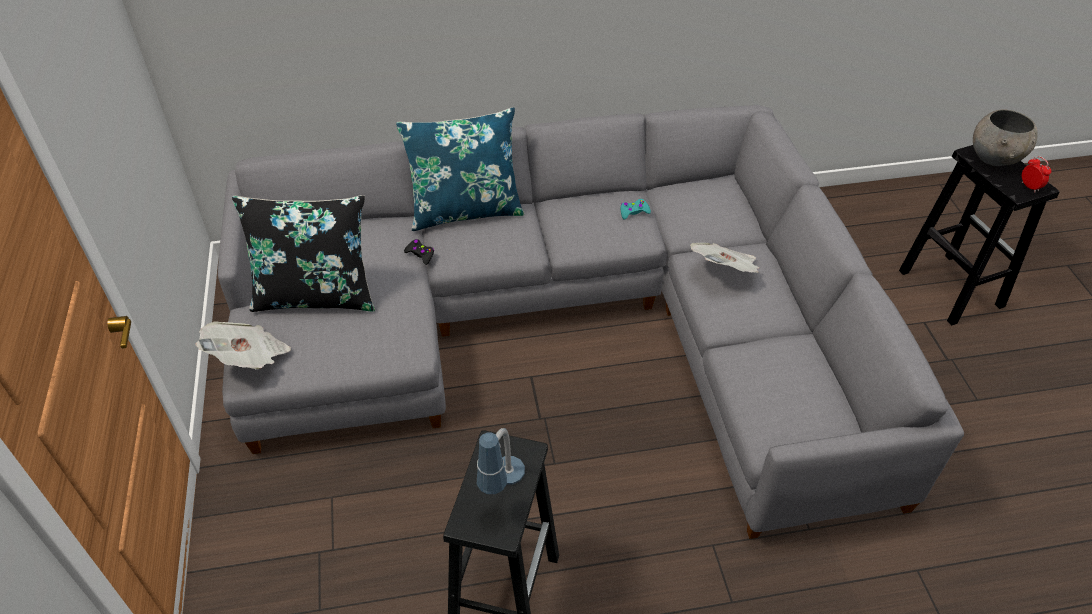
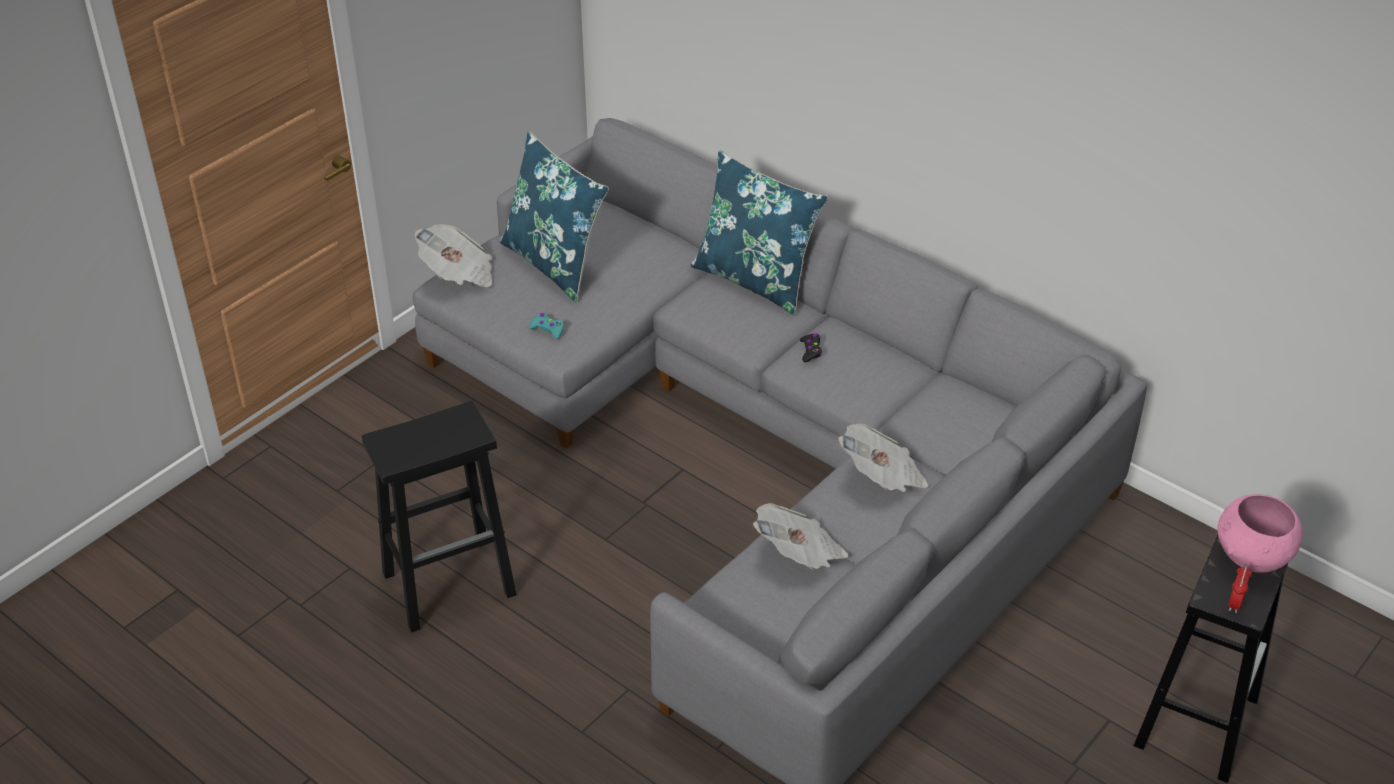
camera: 50 degrees right, 5 degrees down
(316, 295) = (555, 263): black pillow -> blue pillow
(420, 254) = (669, 287): black game controller -> black game controller (811, 351)
(502, 490) = (428, 441): table lamp -> none
(633, 212) = (887, 378): turquoise game controller -> turquoise game controller (548, 329)
(759, 355) = (800, 554): none -> newspaper
(995, 158) = (1252, 558): grey bowl -> pink bowl

